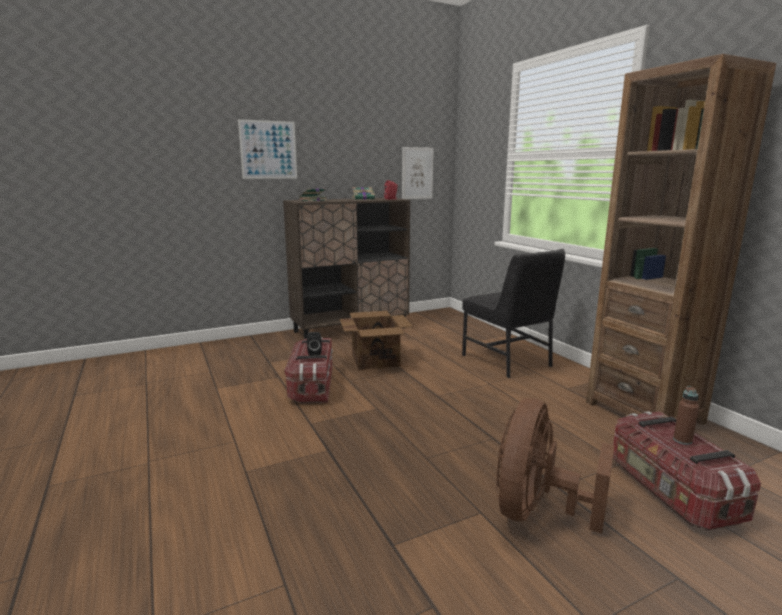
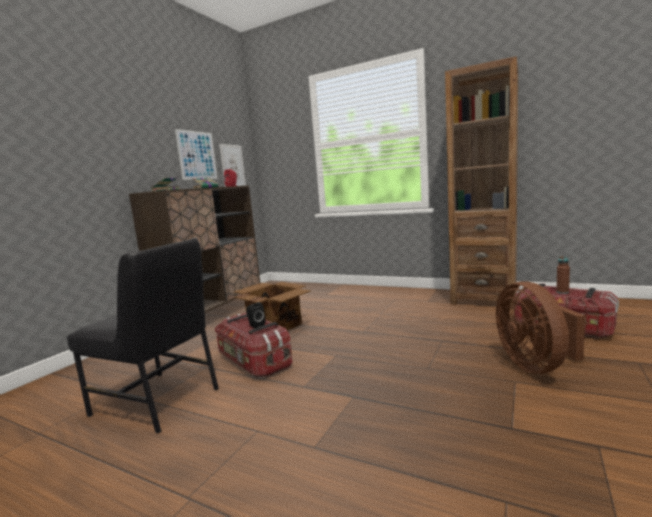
camera: 35 degrees left, 5 degrees down
(268, 150) = (105, 141): picture -> picture (197, 155)
(508, 361) = (368, 298): black chair -> black chair (158, 401)

